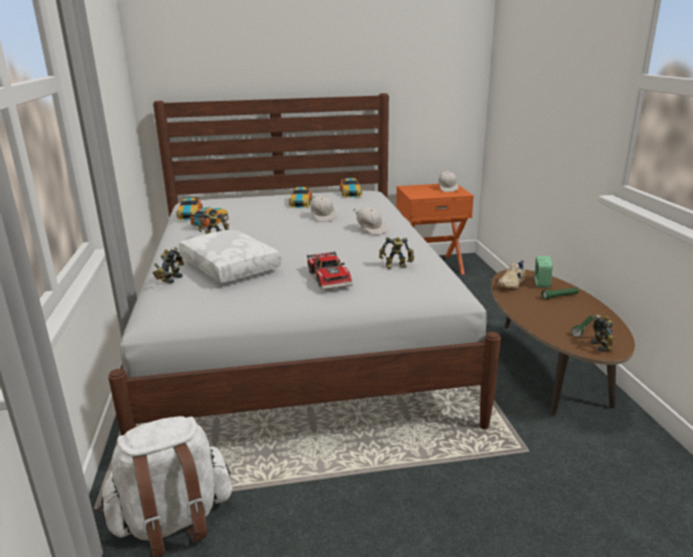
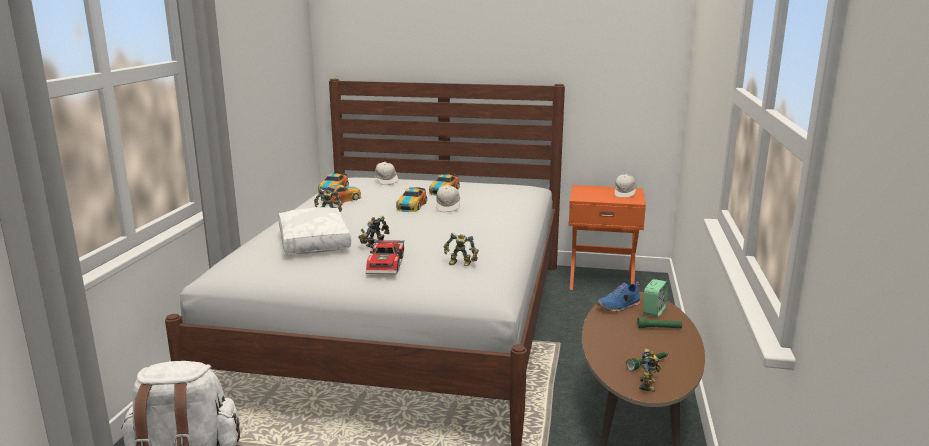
camera: 20 degrees right, 5 degrees down
(170, 279) = (256, 244): toy robot -> toy robot (374, 245)
(350, 193) = (506, 186): toy car -> toy car (411, 206)
(371, 230) = (479, 226): white cap -> white cap (386, 181)
(512, 284) = (619, 307): beige shoe -> blue shoe

